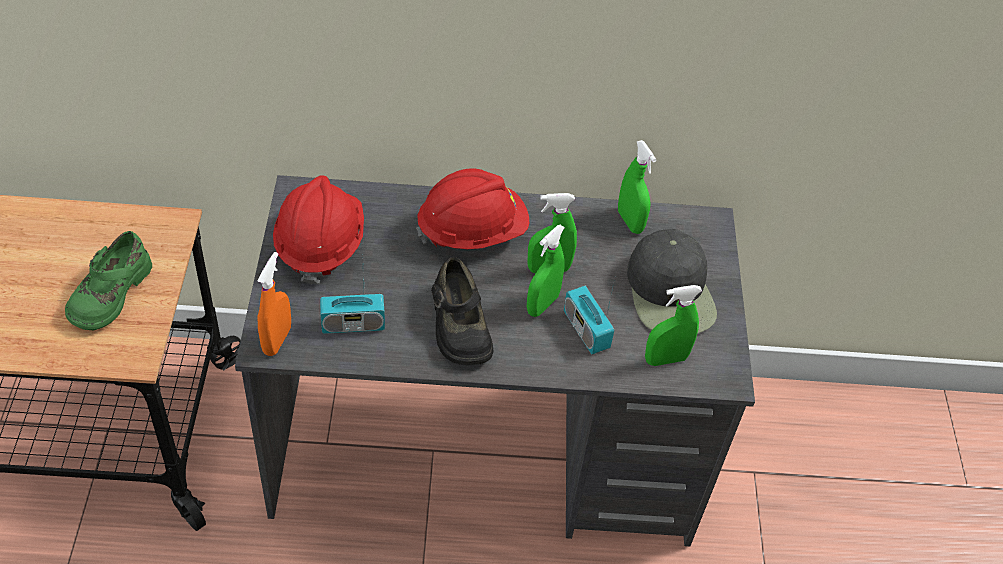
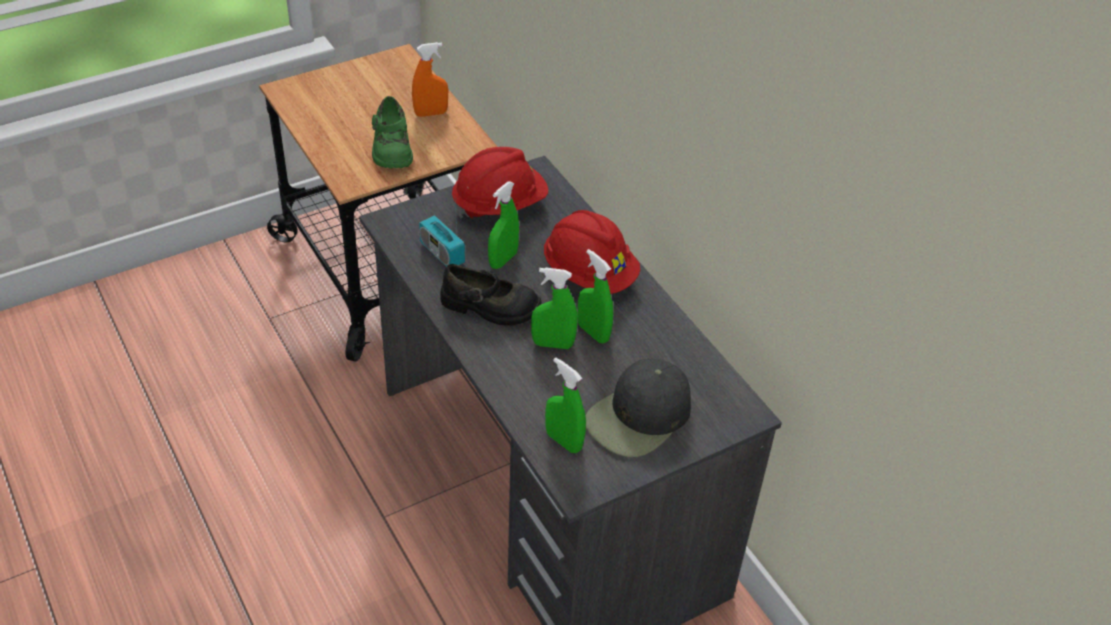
camera: 60 degrees right, 5 degrees down
(109, 293) = (391, 147): green shoe -> green shoe turned 90 degrees counterclockwise
(277, 340) = (396, 224): orange spray bottle -> orange spray bottle (431, 113)
(459, 325) = (489, 307): black shoe -> black shoe turned 120 degrees counterclockwise
(586, 330) = (550, 380): radio -> none
(630, 221) = (694, 360): green spray bottle -> green spray bottle (503, 260)

